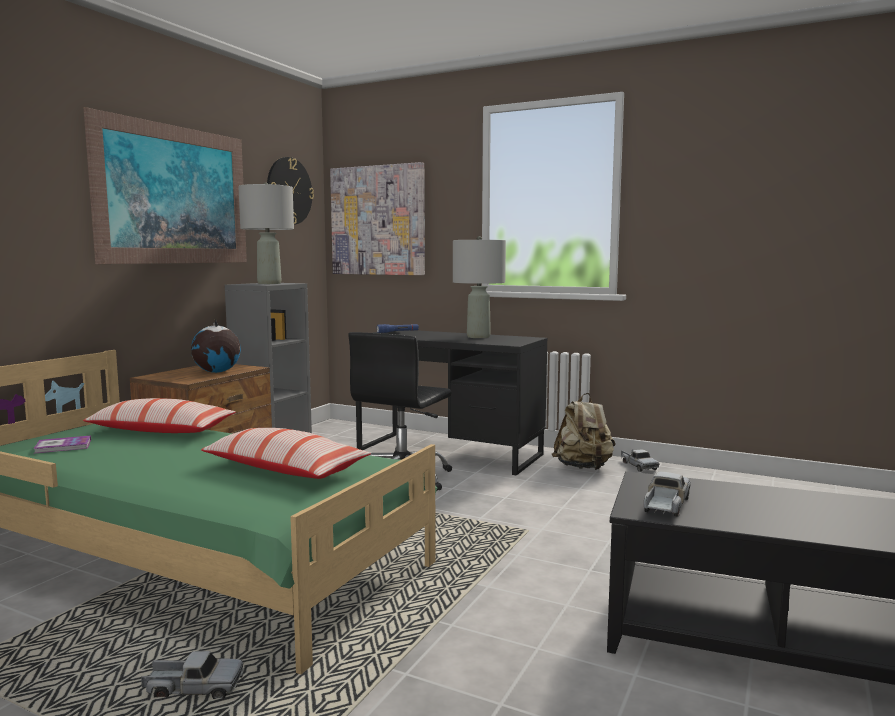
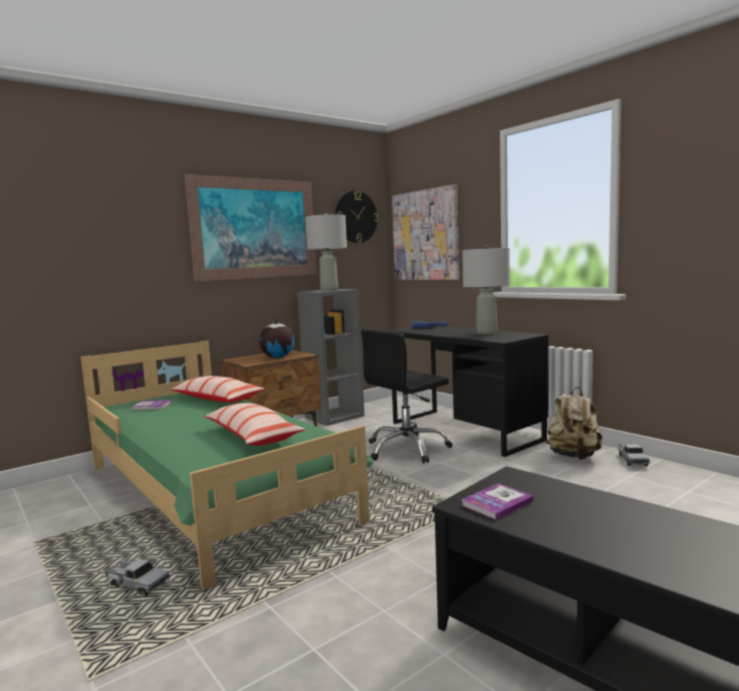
camera: 25 degrees right, 0 degrees up
(665, 505) = (497, 503): toy truck -> book

